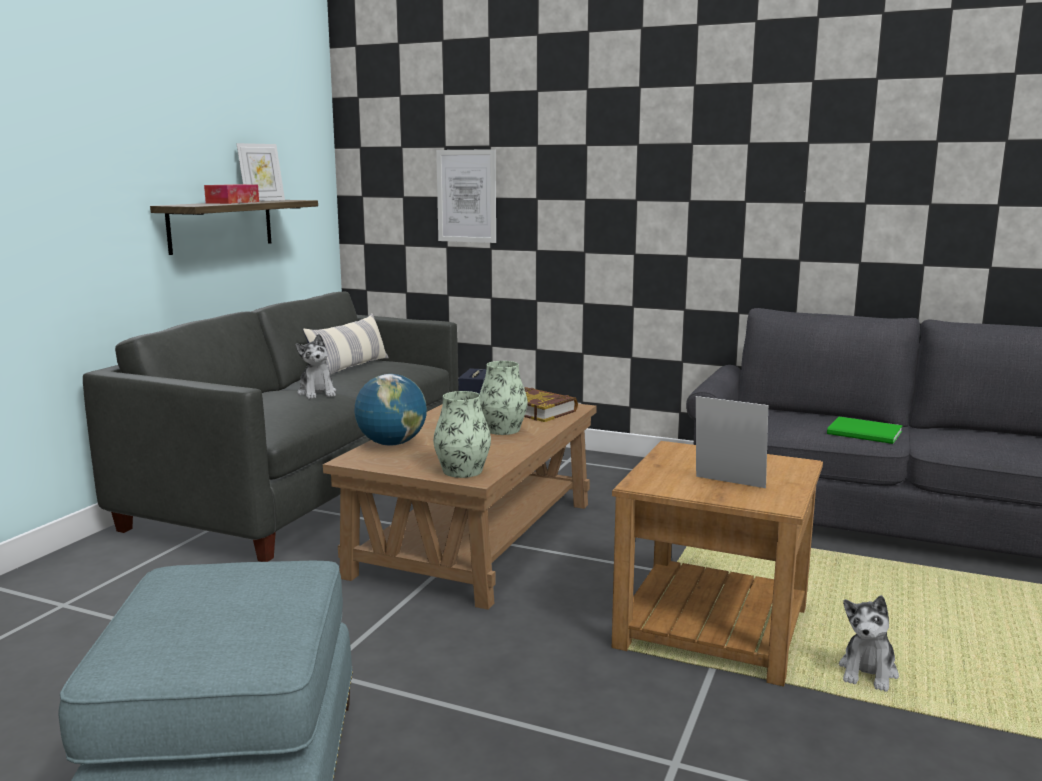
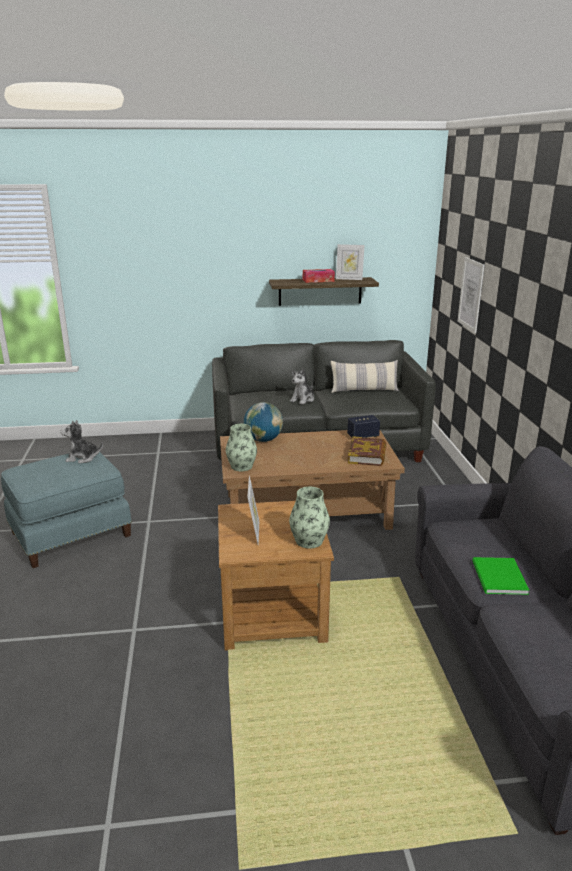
camera: 60 degrees right, 10 degrees up
(502, 430) = (318, 457): vase -> vase (309, 540)
(868, 672) = (264, 681): plush toy -> plush toy (82, 458)

